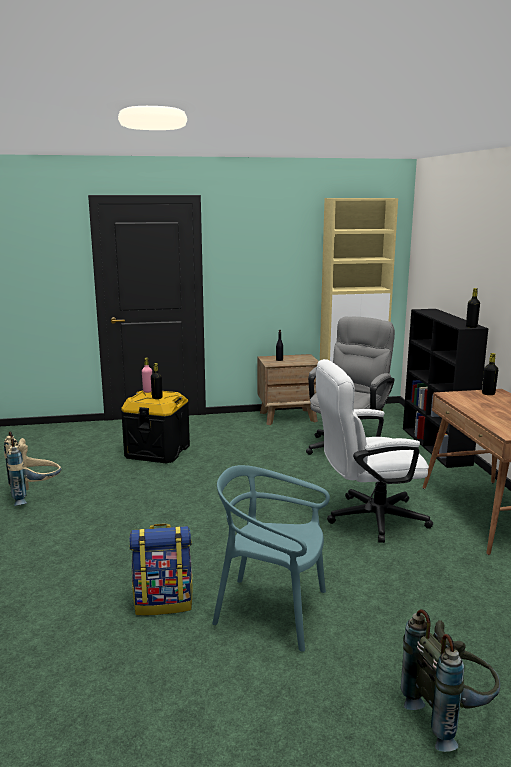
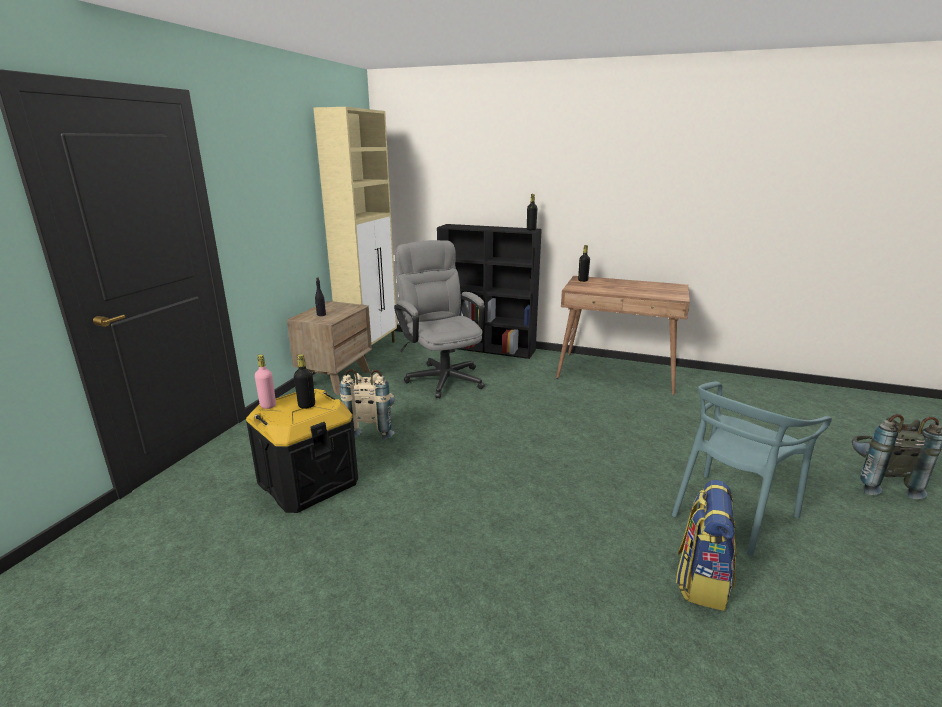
camera: 60 degrees left, 5 degrees up
(35, 496) = (314, 647): beige backpack -> beige backpack (372, 429)
(367, 518) = (590, 416): white office chair -> none

